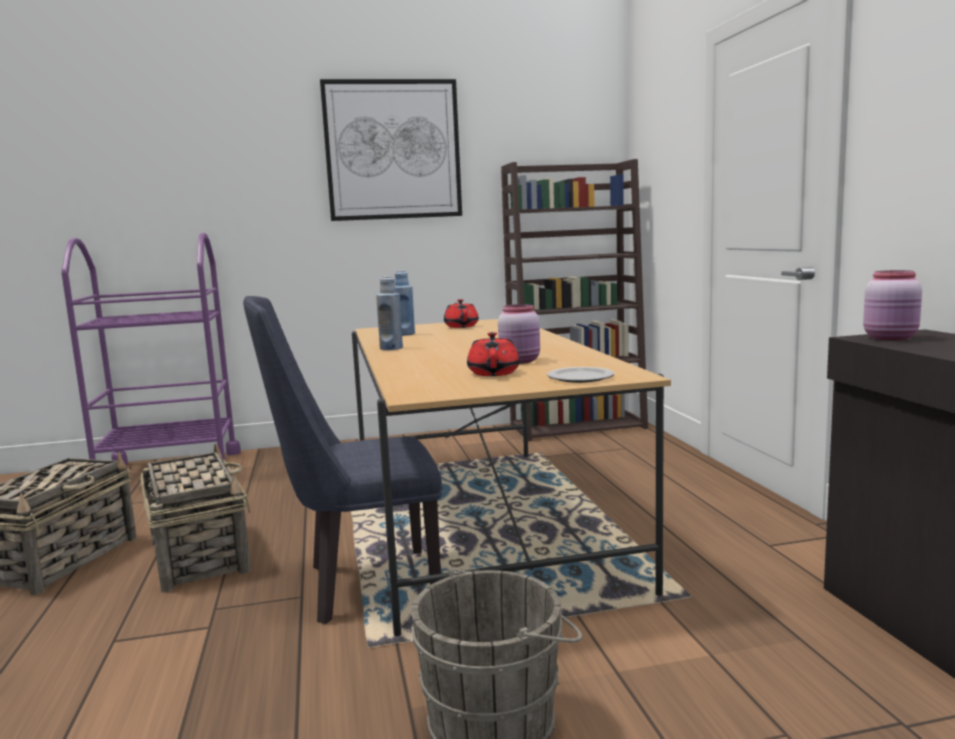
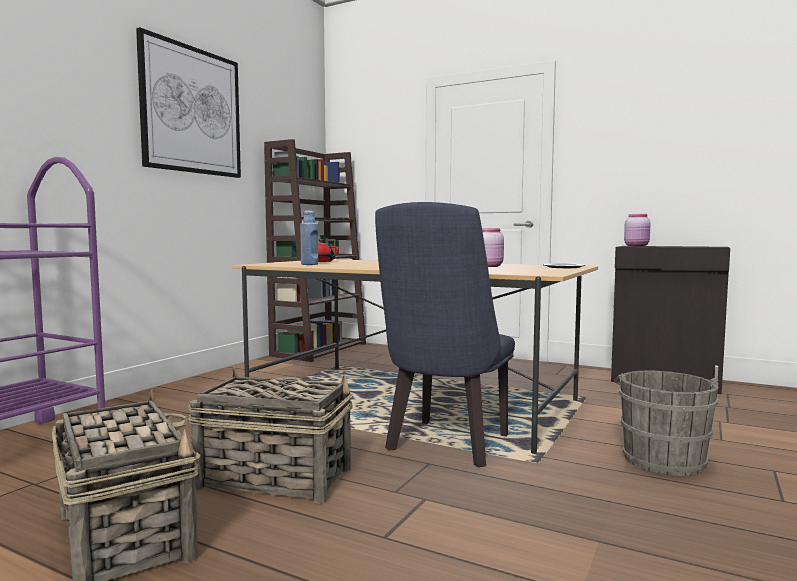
camera: 50 degrees left, 5 degrees down
(391, 348) = (362, 267): blue bottle -> none
(494, 373) = (513, 268): red teapot -> none

